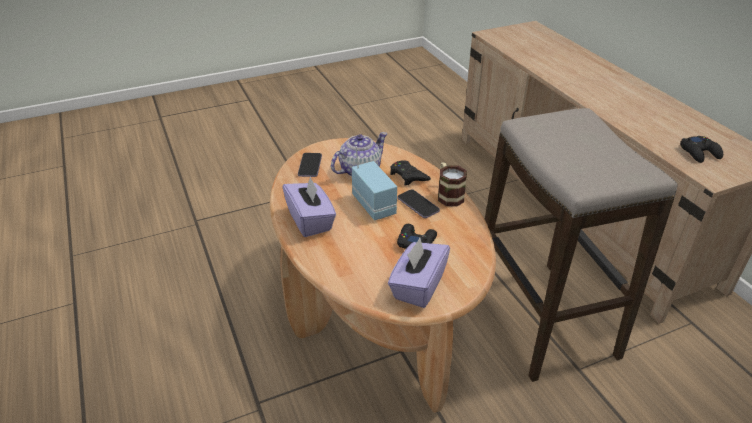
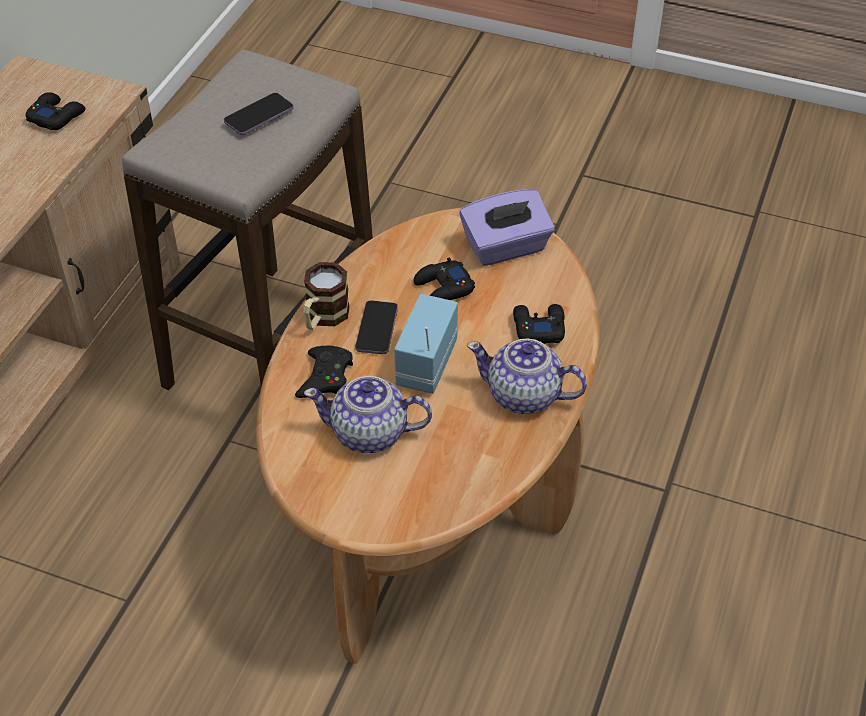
camera: 135 degrees left, 10 degrees up
(310, 166) = (423, 493): phone -> phone (259, 116)
(310, 221) = (524, 396): purple tissue box -> teapot
(342, 254) = (538, 328): none -> black game controller

